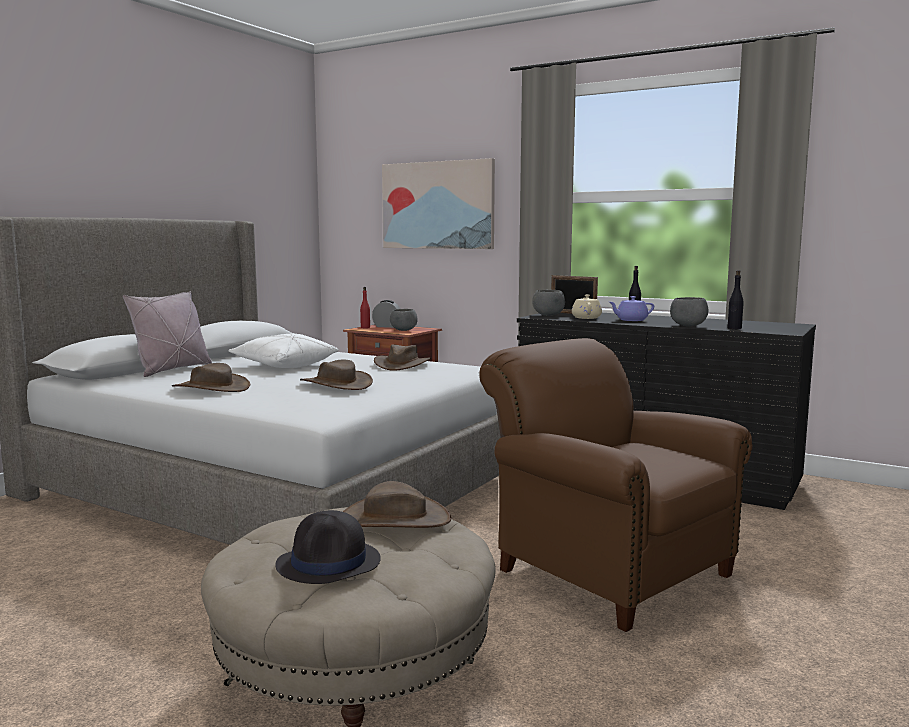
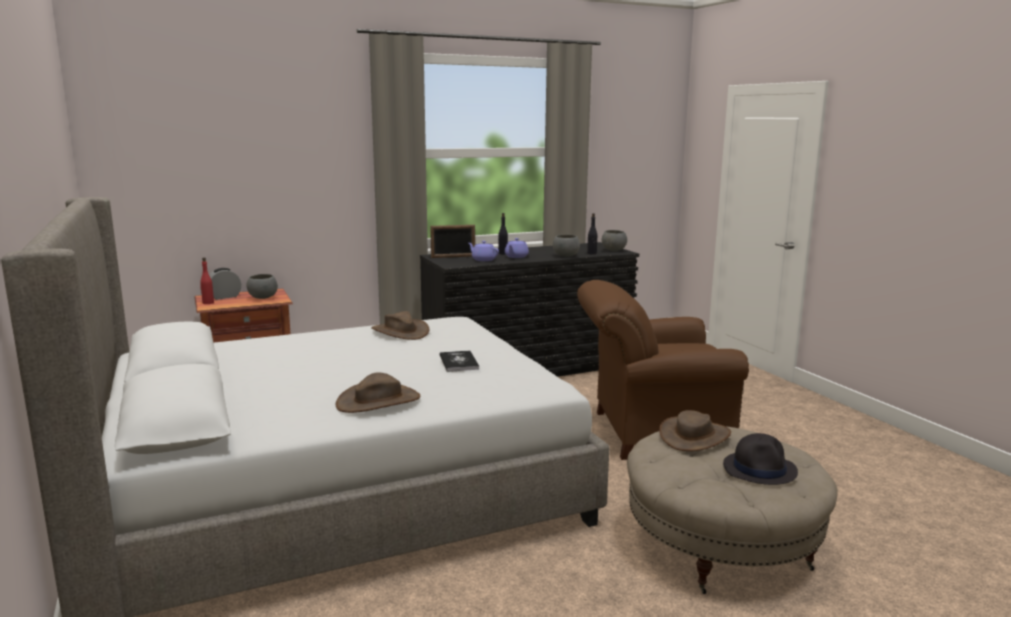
camera: 55 degrees left, 5 degrees up
(172, 369) = (233, 402): purple pillow -> none
(284, 365) = (317, 362): white pillow -> none
(336, 384) = (458, 362): brown hat -> book
(438, 205) = (266, 160): picture -> none
(548, 315) = (449, 262): grey bowl -> grey bowl (613, 251)
(586, 318) = (483, 259): beige teapot -> purple teapot

